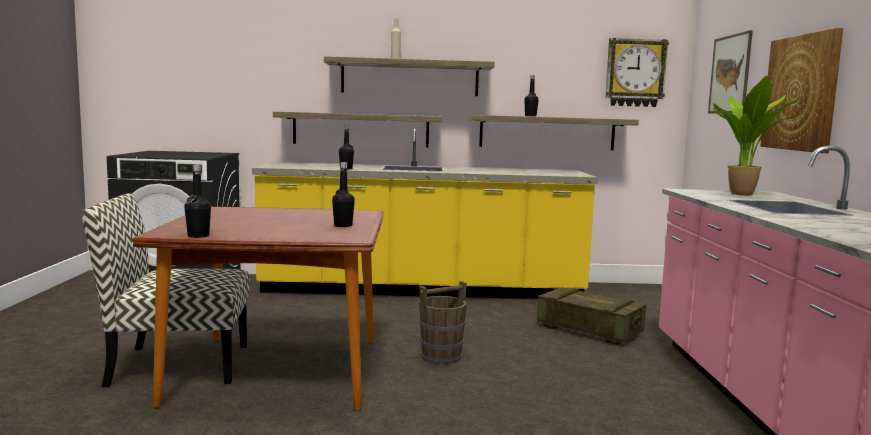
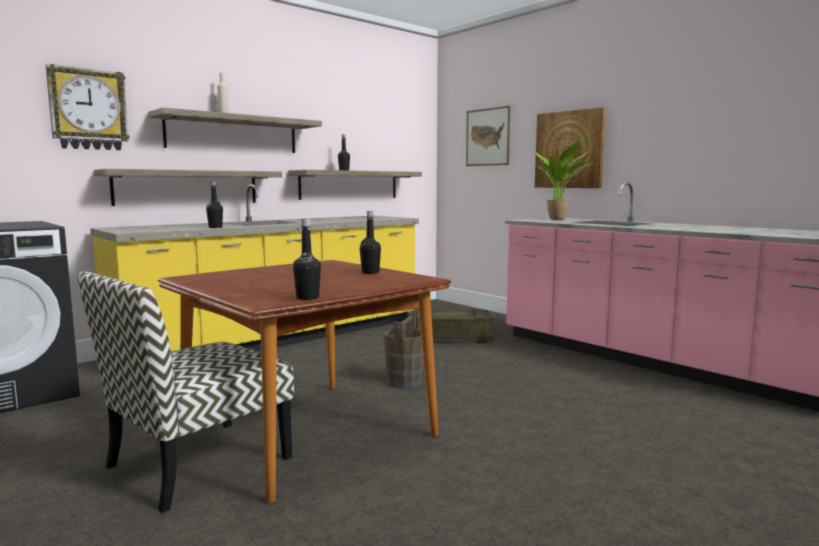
camera: 40 degrees left, 0 degrees up
(635, 73) = (404, 135): wall clock -> wall clock (88, 110)

